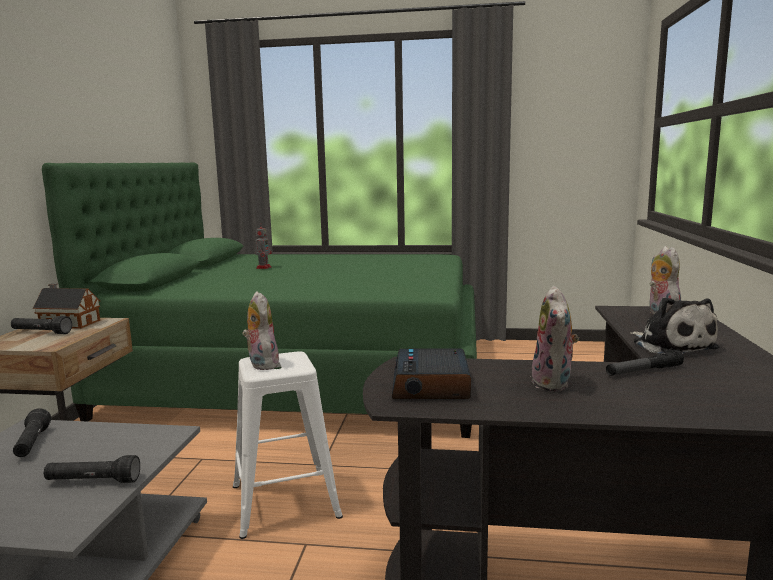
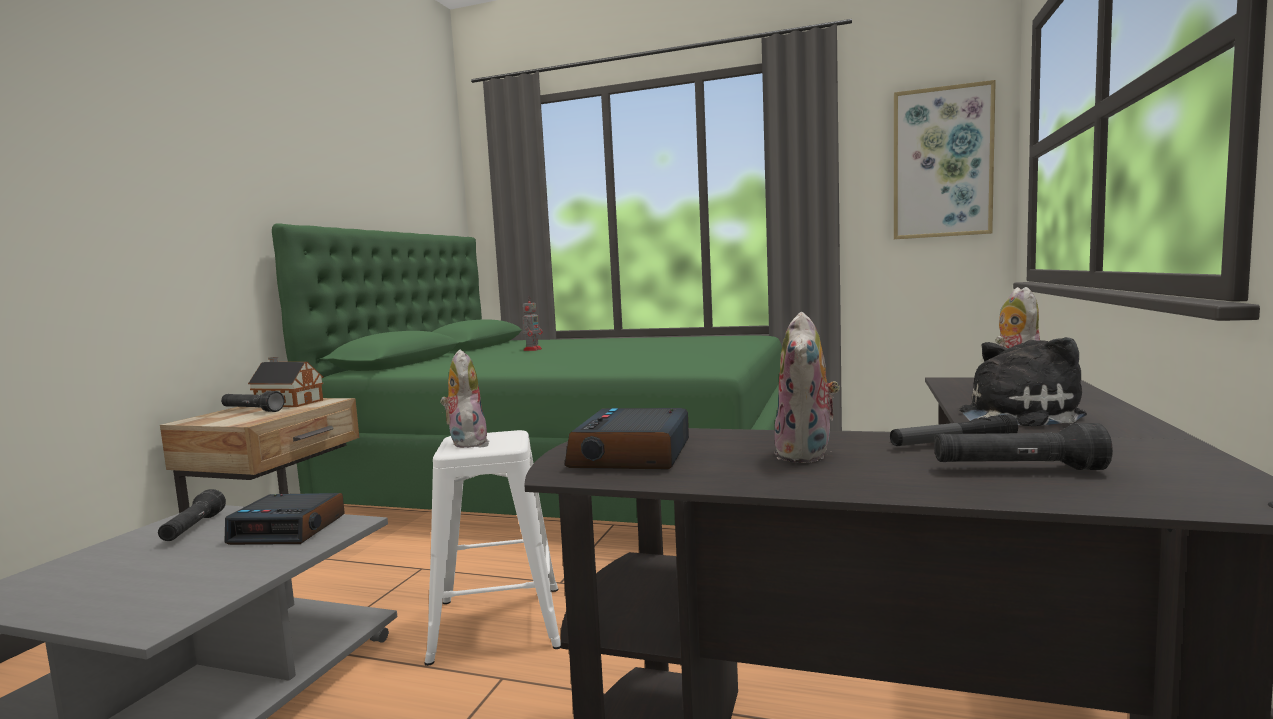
camera: 10 degrees right, 5 degrees down
(93, 481) = (226, 572): black flashlight -> black flashlight (1017, 469)
(122, 440) = (290, 529): none -> alarm clock
(587, 122) = (942, 163): none -> picture
(671, 345) = (1013, 416): plush toy -> plush toy turned 105 degrees counterclockwise

